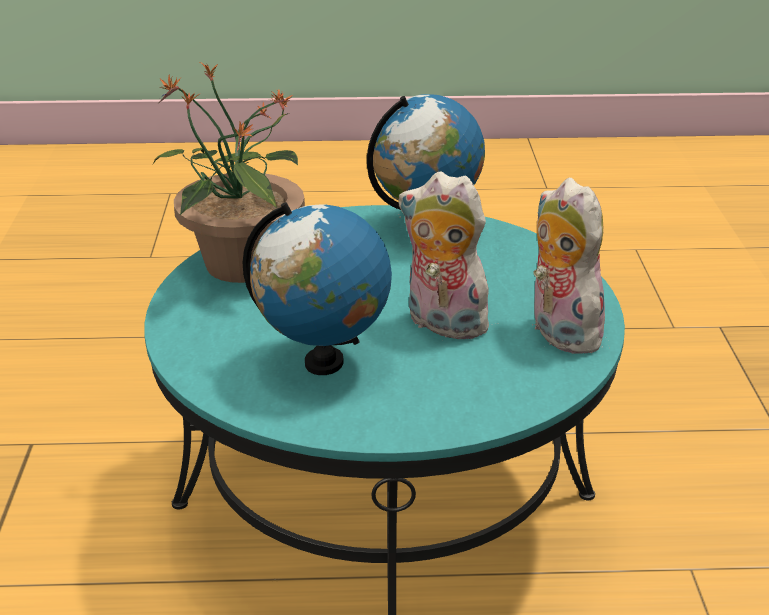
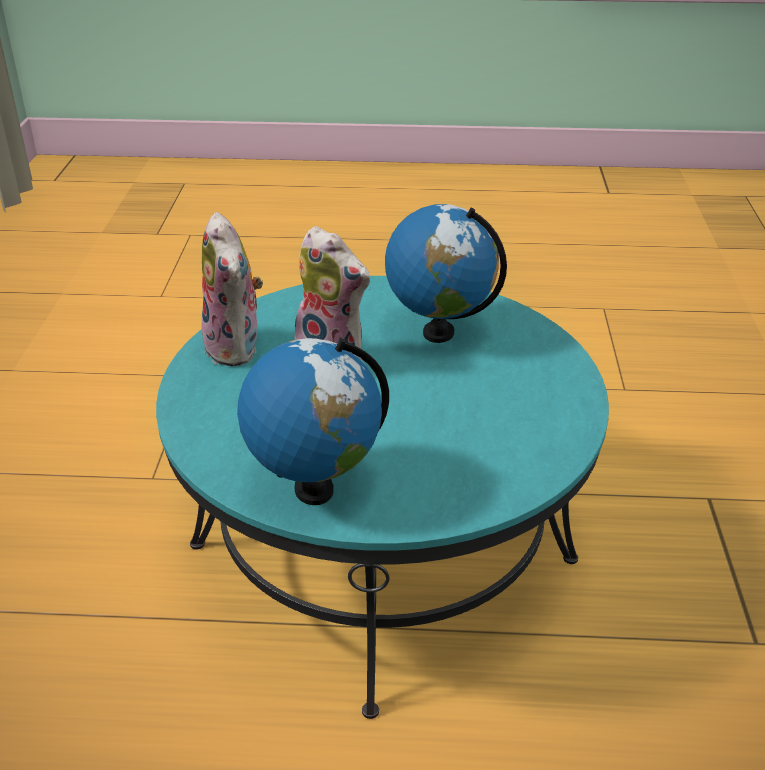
camera: 175 degrees left, 5 degrees up
(241, 265) = (529, 440): potted plant -> none

